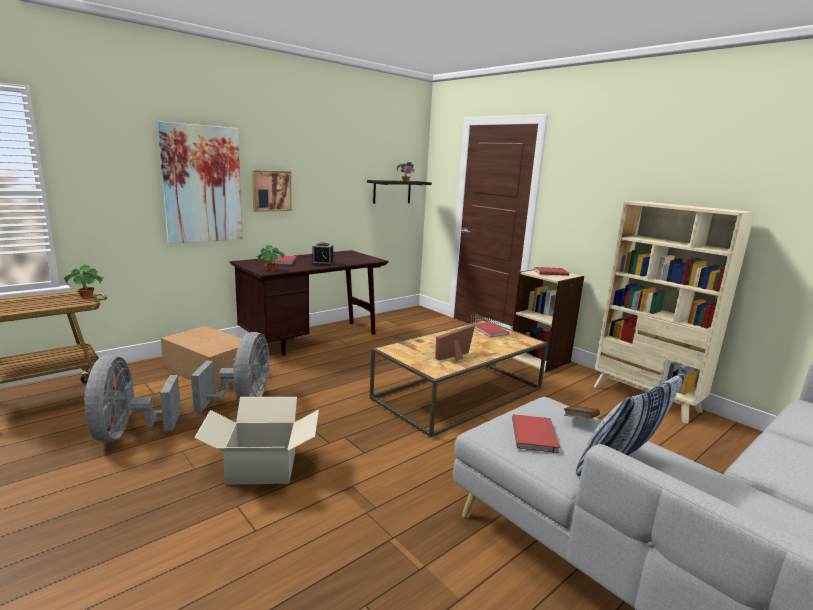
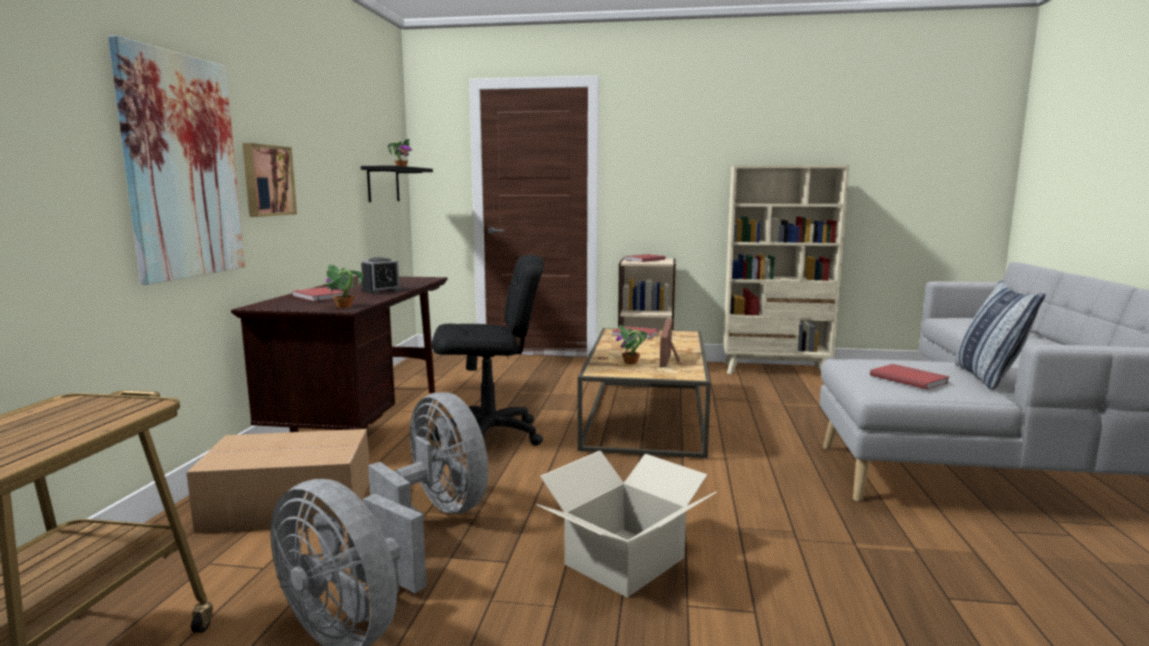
camera: 40 degrees left, 5 degrees down
(86, 296) = (111, 399): potted plant -> potted plant (630, 362)
(347, 370) = (489, 436): none -> black office chair
(580, 421) = (898, 363): brown book -> none

